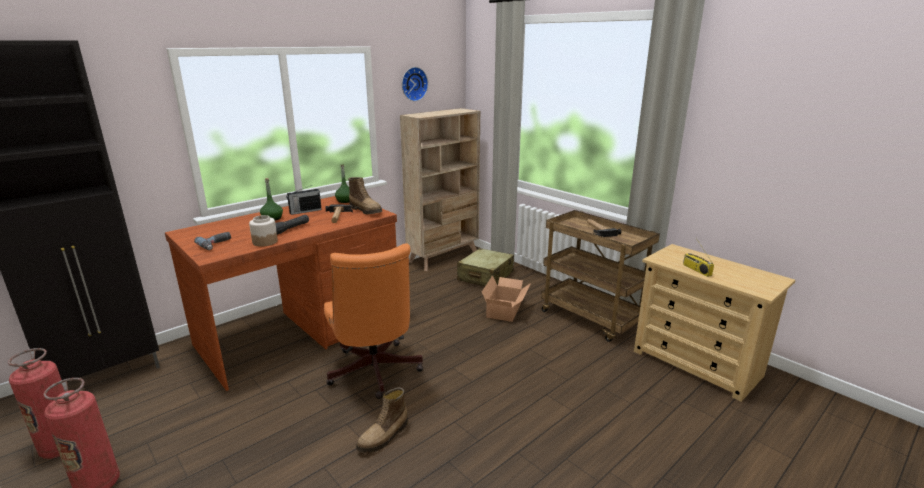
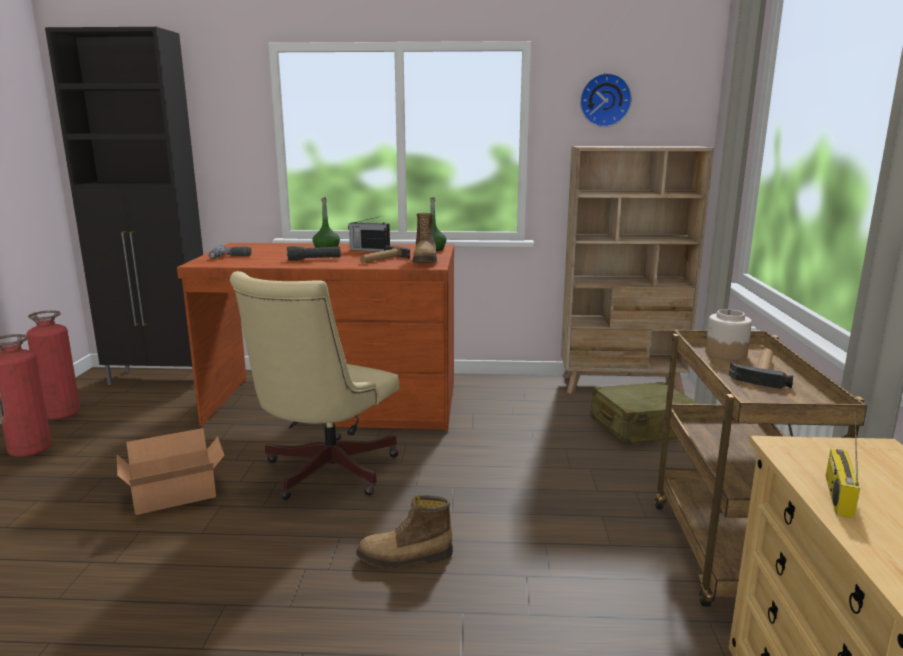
camera: 45 degrees right, 5 degrees down
(265, 242) = (265, 263): jar -> jar (725, 353)
(374, 373) = (324, 473): orange office chair -> beige office chair
(384, 437) = (223, 538): boot -> boot (405, 558)
(506, 310) = (599, 480): cardboard box -> cardboard box (176, 495)

